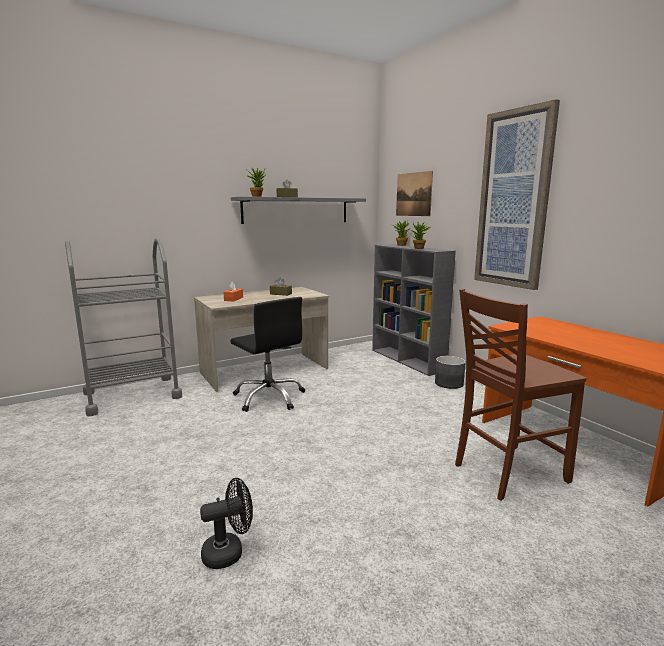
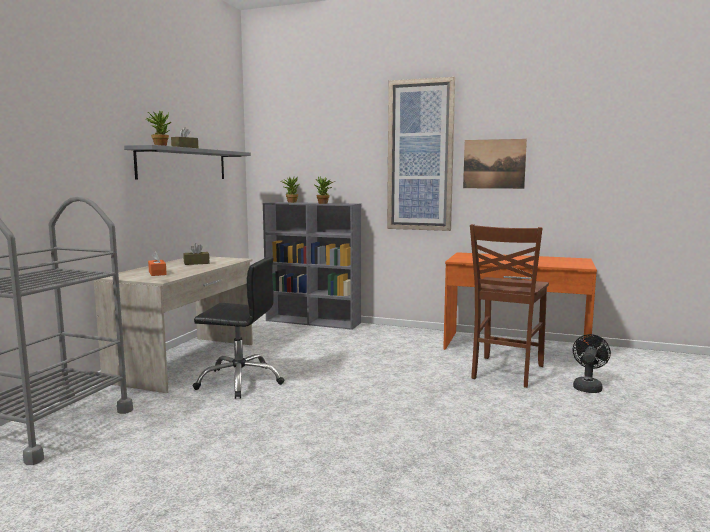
camera: 40 degrees left, 5 degrees down
(229, 552) = (429, 484): black fan -> black fan (587, 386)
(413, 194) = (300, 149): picture -> picture (494, 164)
(449, 383) = (377, 331): grey planter -> none

